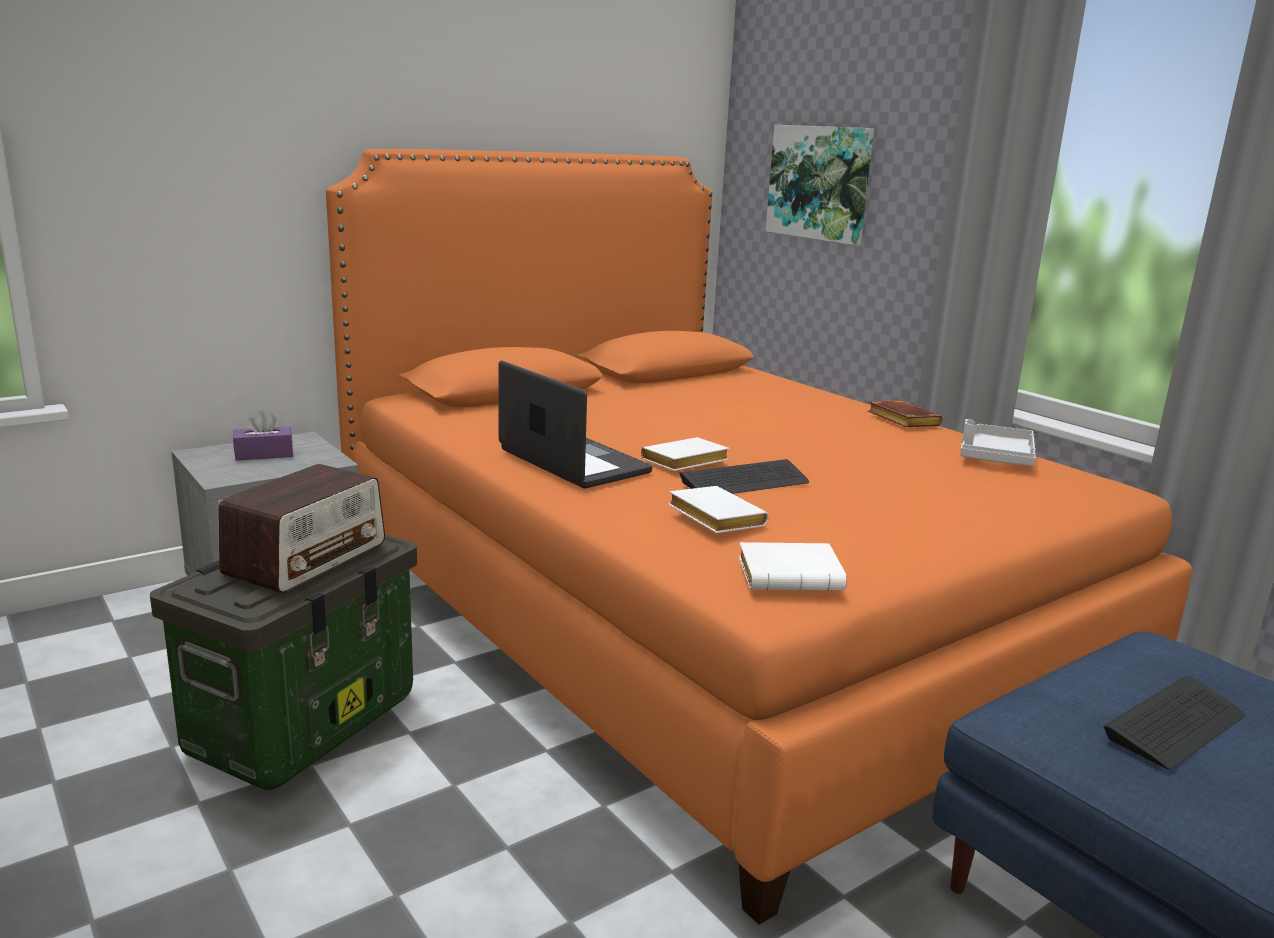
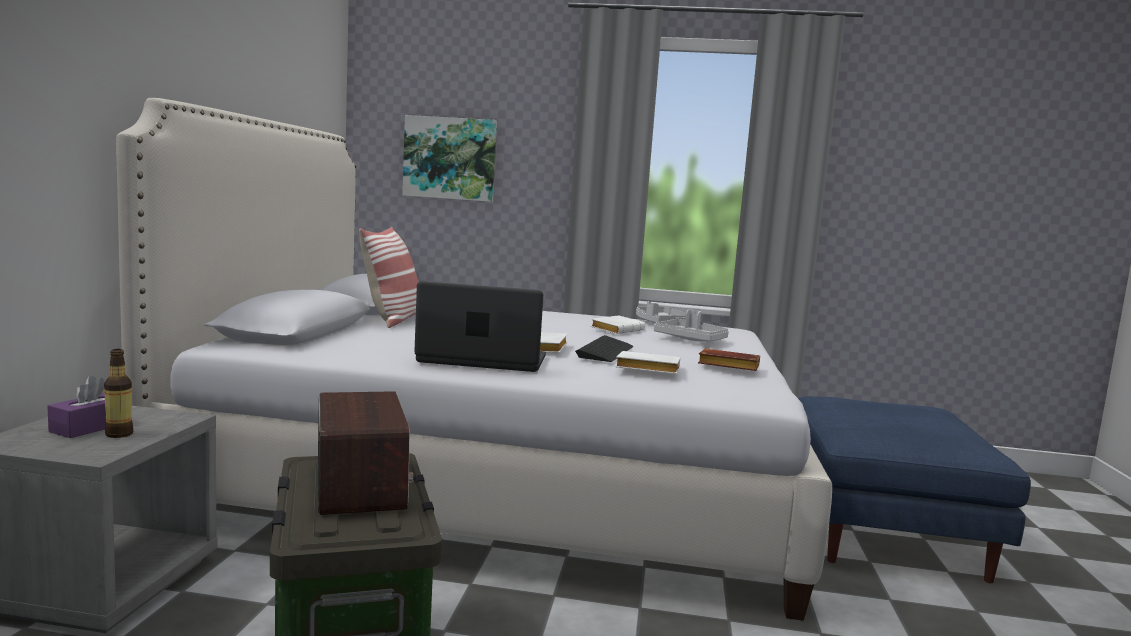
camera: 45 degrees left, 10 degrees down
(266, 465) = (119, 434): none -> bottle
(636, 392) = (393, 319): none -> pillow
(702, 617) = (502, 483): orange bed -> white bed
(792, 575) = (748, 385): white book -> white book (617, 329)
(900, 420) = (576, 314): brown book -> brown book (726, 366)
(956, 491) = (691, 339): none -> grey tray
(1175, 725) = (899, 422): keyboard -> none

